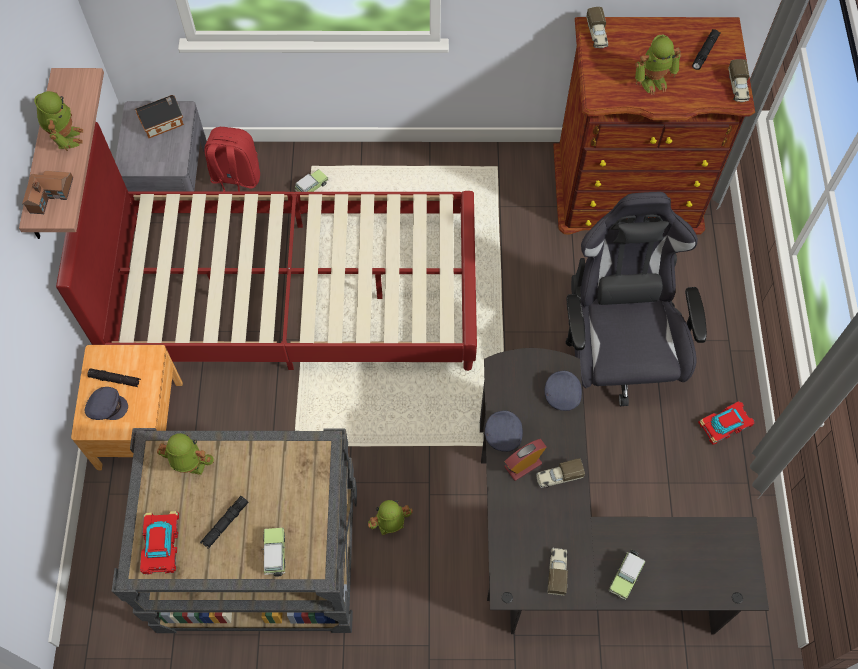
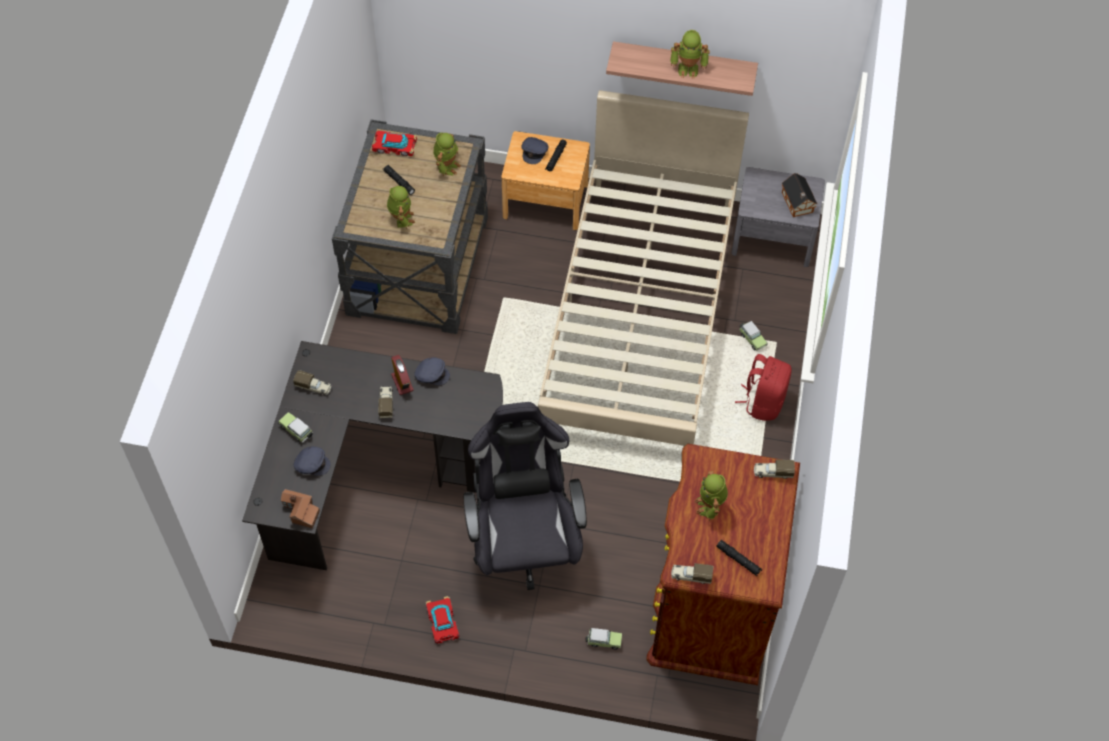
camera: 100 degrees right, 5 degrees down
(50, 195) = (637, 58): toy house -> toy house (300, 512)
(235, 179) = (770, 283): red backpack -> red backpack (763, 402)
(275, 555) = (368, 207): toy car -> toy car (603, 641)
(296, 296) = (640, 314): red bed -> beige bed
(390, 526) = (419, 352): toy robot -> toy robot (401, 219)
(561, 393) = (455, 421): grey cap -> grey cap (312, 464)
(616, 361) = (525, 548): black office chair -> black office chair turned 105 degrees counterclockwise

